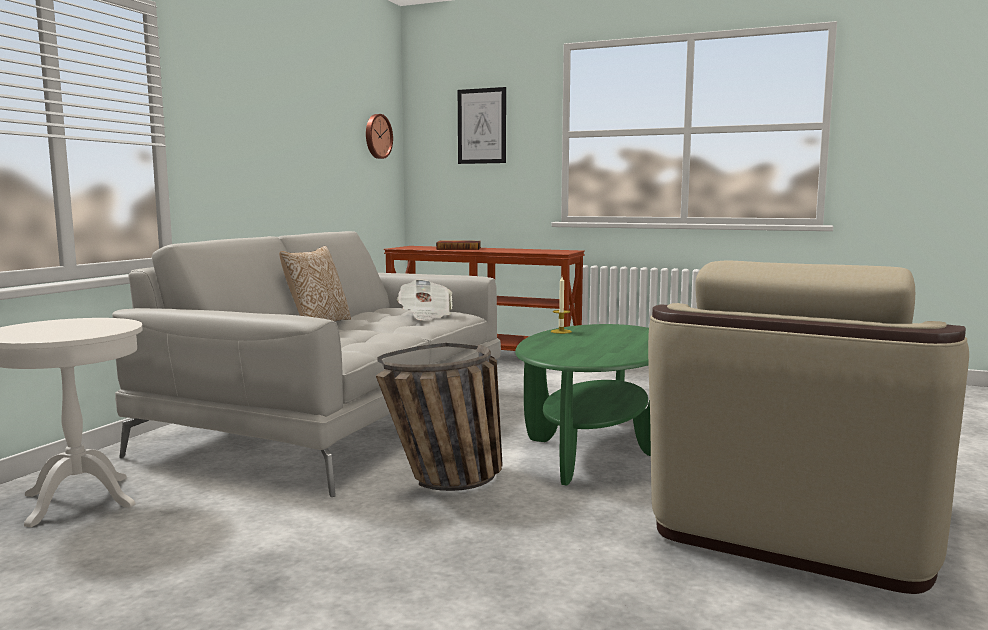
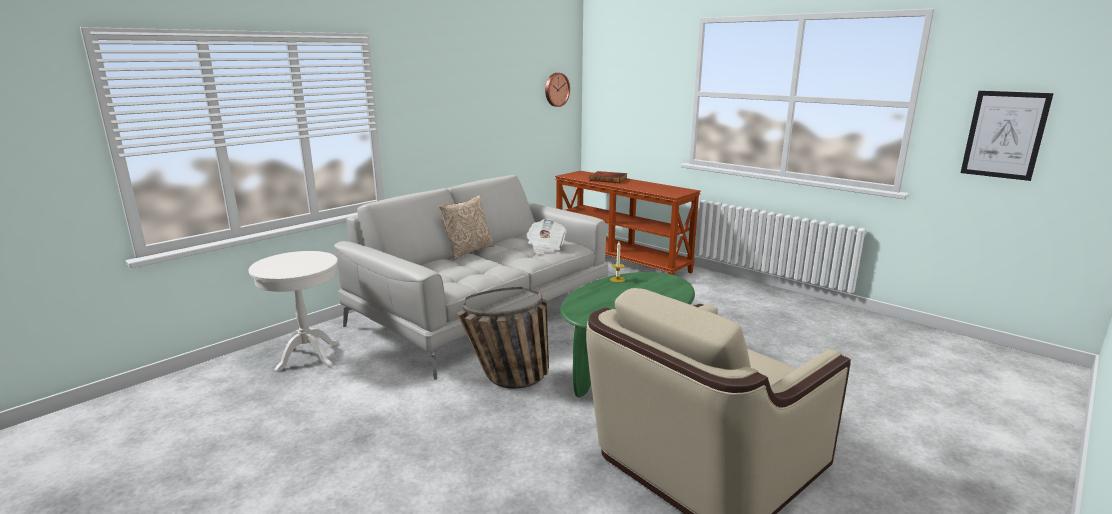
camera: 20 degrees right, 10 degrees up
(482, 126) = (636, 81): picture -> picture (1004, 135)

